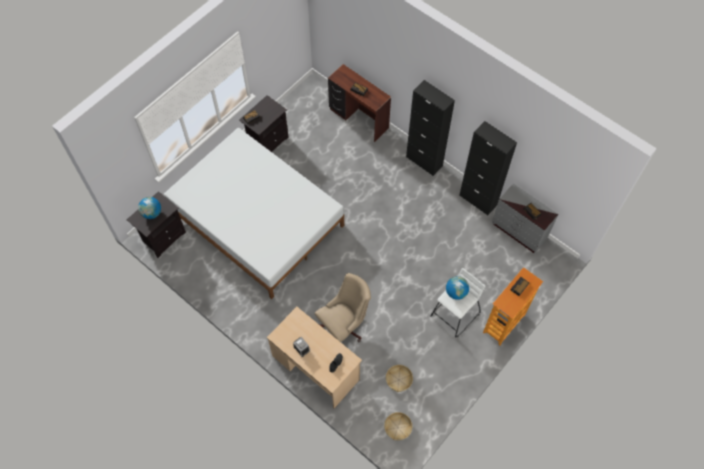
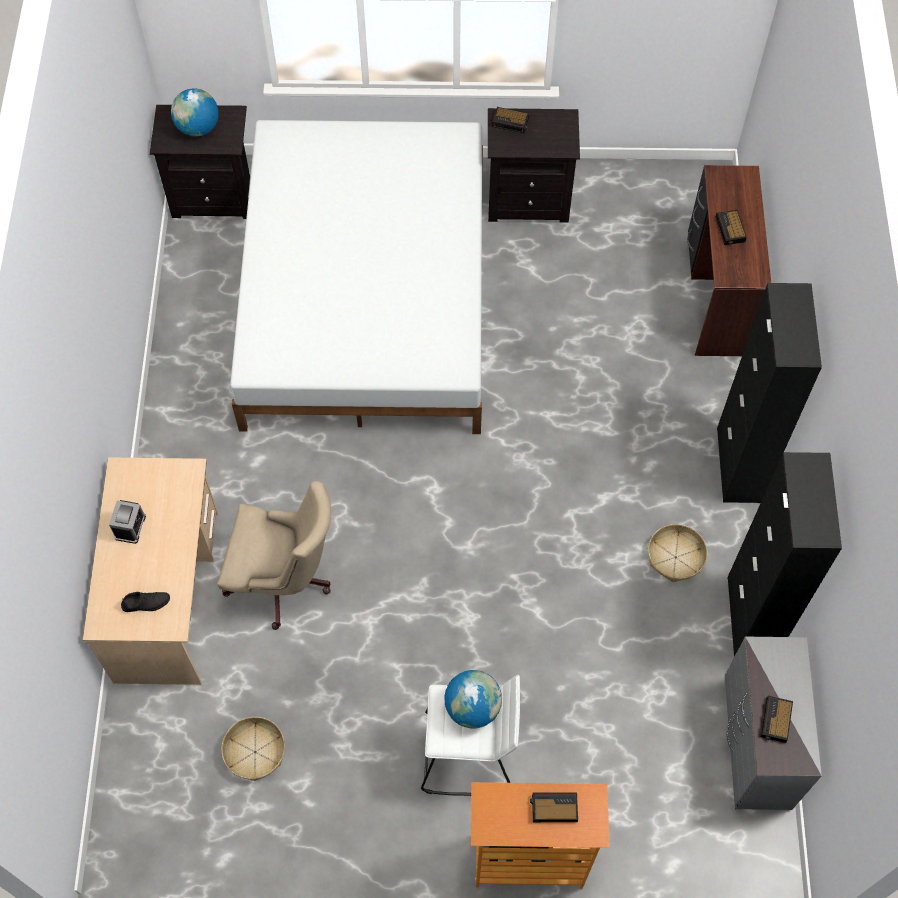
camera: 50 degrees right, 0 degrees up
(397, 428) = (159, 820): basket -> basket (675, 557)

